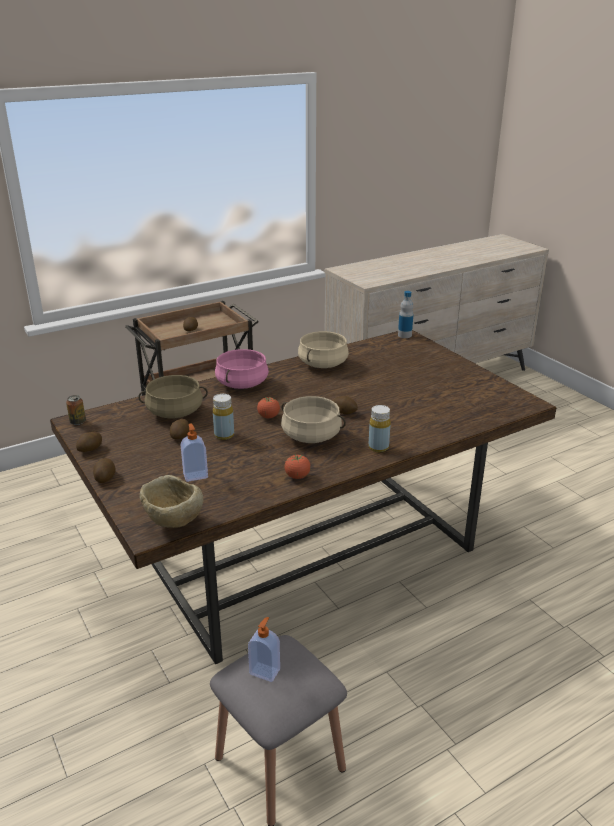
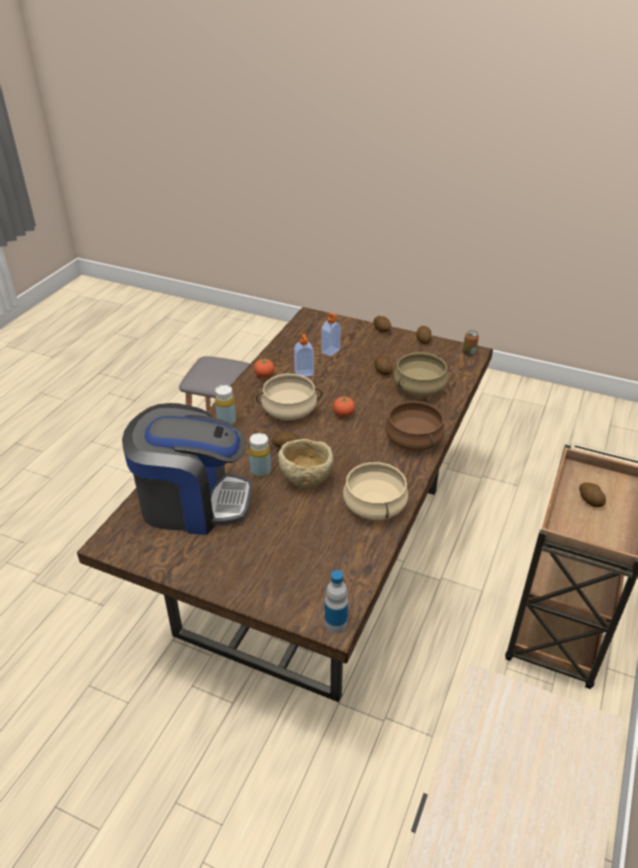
camera: 145 degrees right, 10 degrees up
(173, 523) = (304, 324): beige bowl -> beige bowl (306, 479)
(224, 435) = (354, 385): yellow bottle -> yellow bottle (261, 472)
(241, 383) = (414, 440): pink cooking pot -> brown cooking pot
(265, 671) = (223, 367): soap dispenser -> soap dispenser (304, 373)
(451, 404) = (193, 502): none -> coffee machine

